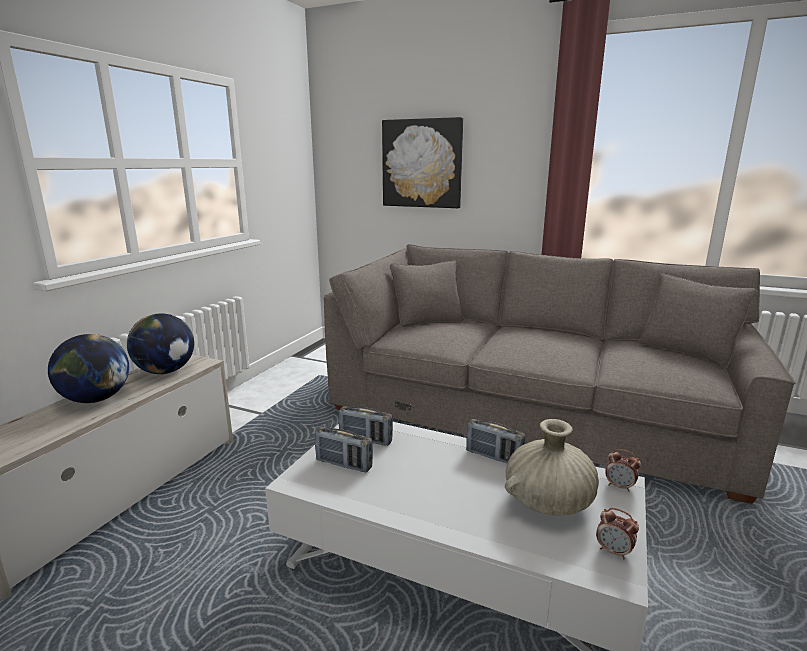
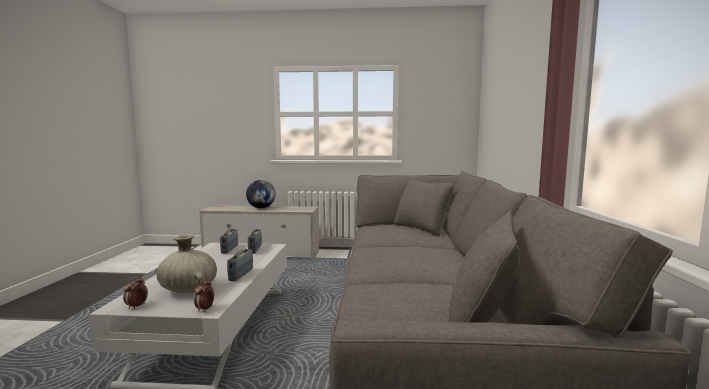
camera: 70 degrees right, 10 degrees down
(166, 371) = (293, 209): globe -> none
(422, 163) = (509, 105): picture -> none

